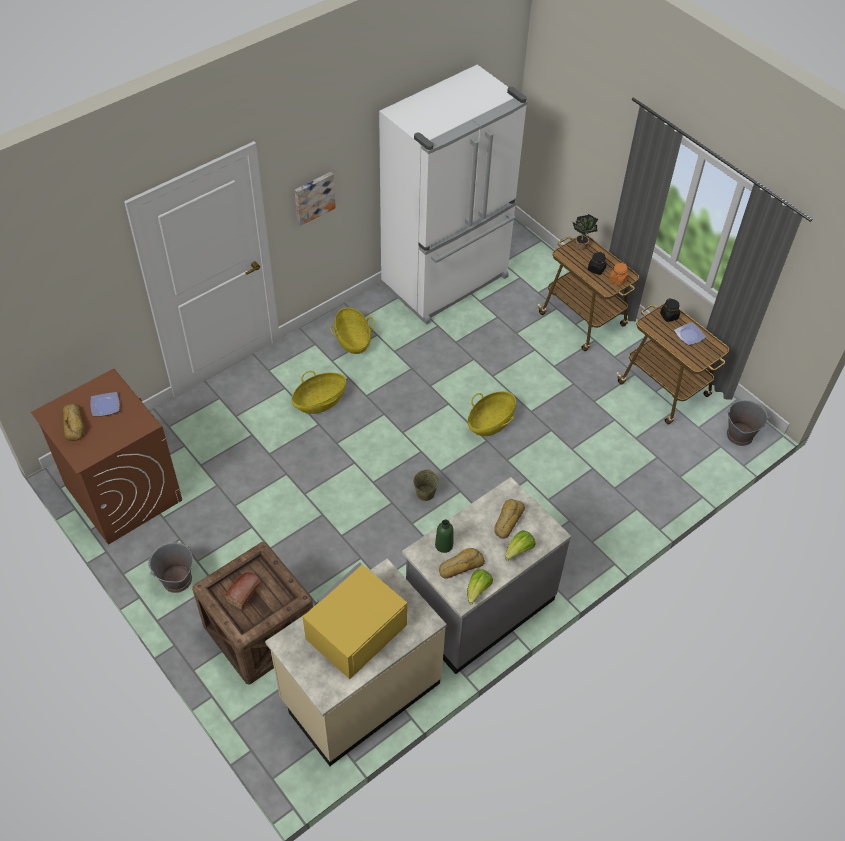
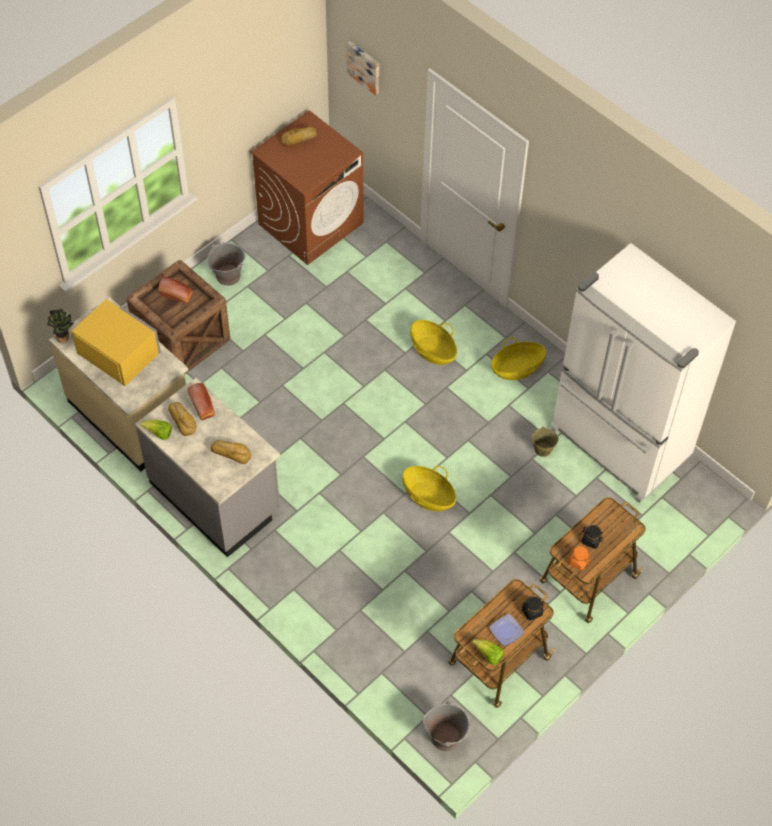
camera: 85 degrees right, 5 degrees up
(106, 406) = (320, 155): plate -> none
(313, 197) = (562, 239): picture -> picture (364, 66)
(425, 493) = (334, 446): beige bucket -> beige bucket (542, 449)
(444, 545) = (202, 406): green bottle -> bread
(519, 551) = (200, 462): lettuce -> lettuce (488, 655)
(581, 244) = (628, 525): potted plant -> potted plant (64, 338)

